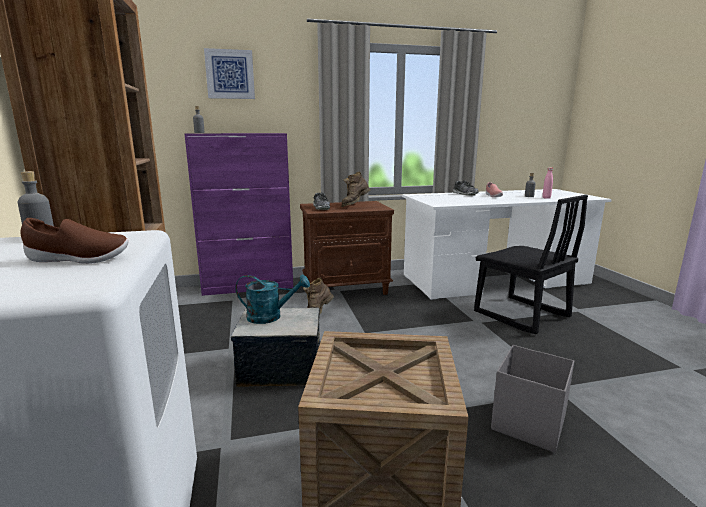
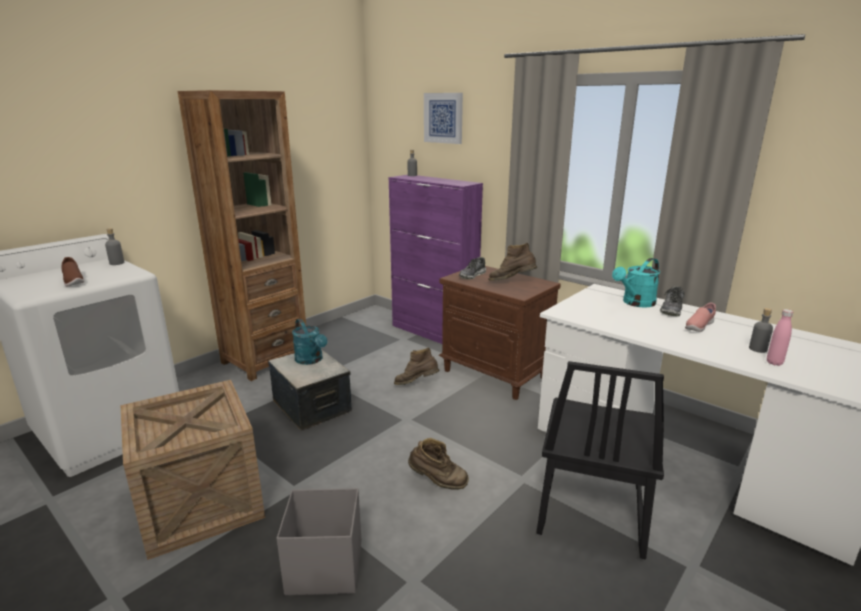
camera: 55 degrees right, 5 degrees up
(446, 195) = (635, 303): none -> turquoise watering can
(457, 348) = (438, 482): none -> brown boot

